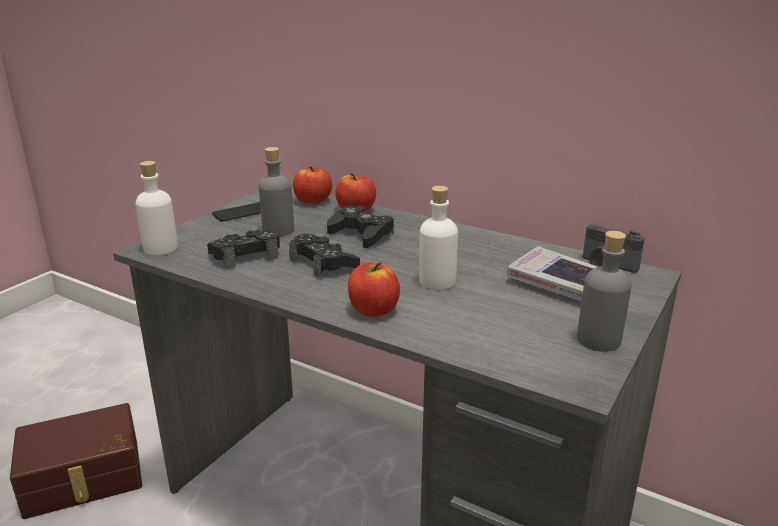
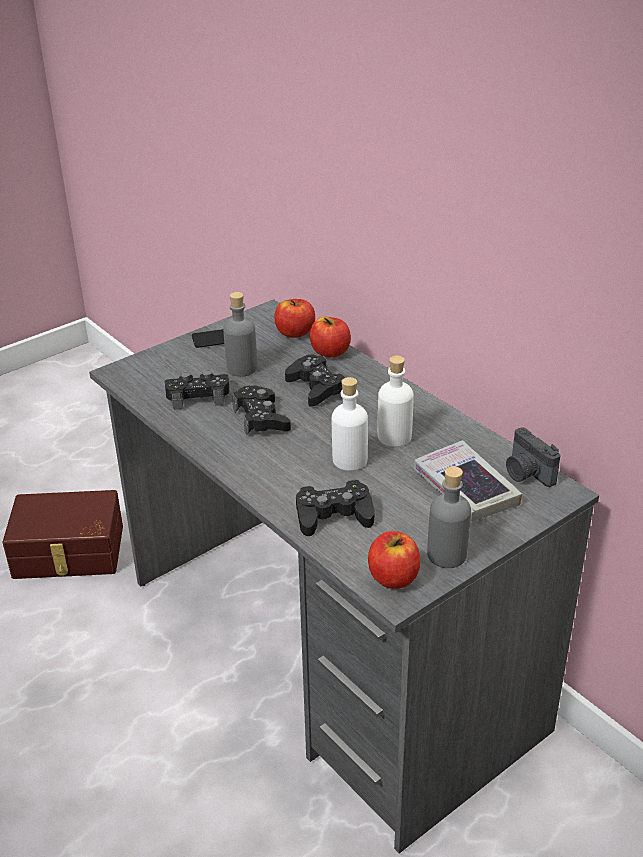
camera: 20 degrees right, 10 degrees up
(160, 248) = (129, 374): white bottle -> white bottle (394, 437)
(373, 310) = (274, 481): apple -> apple (393, 577)
(458, 328) = (334, 515): none -> black game controller

